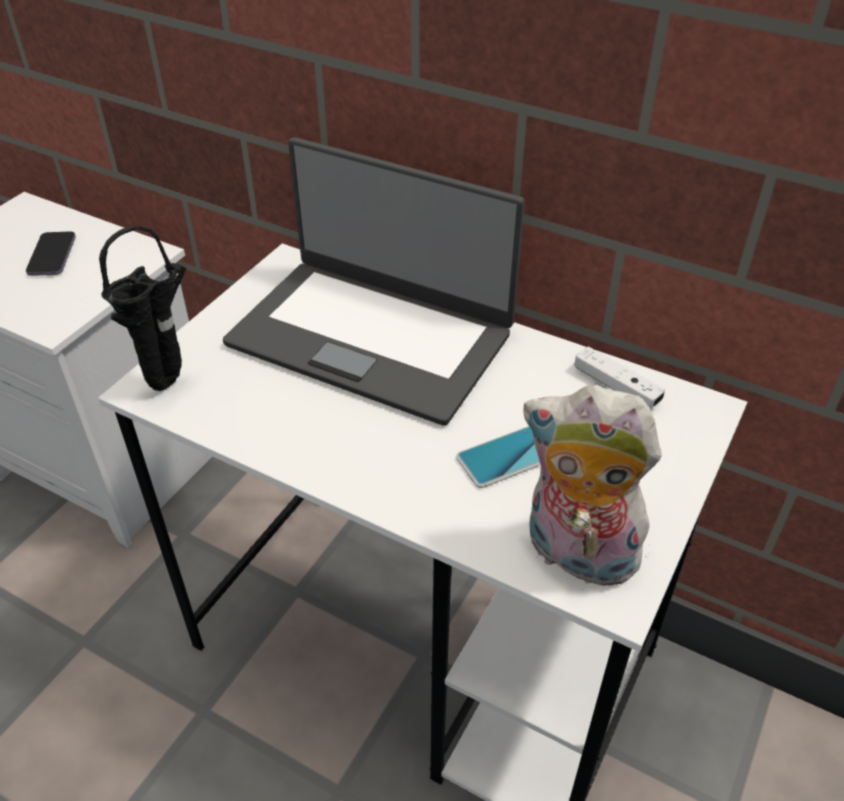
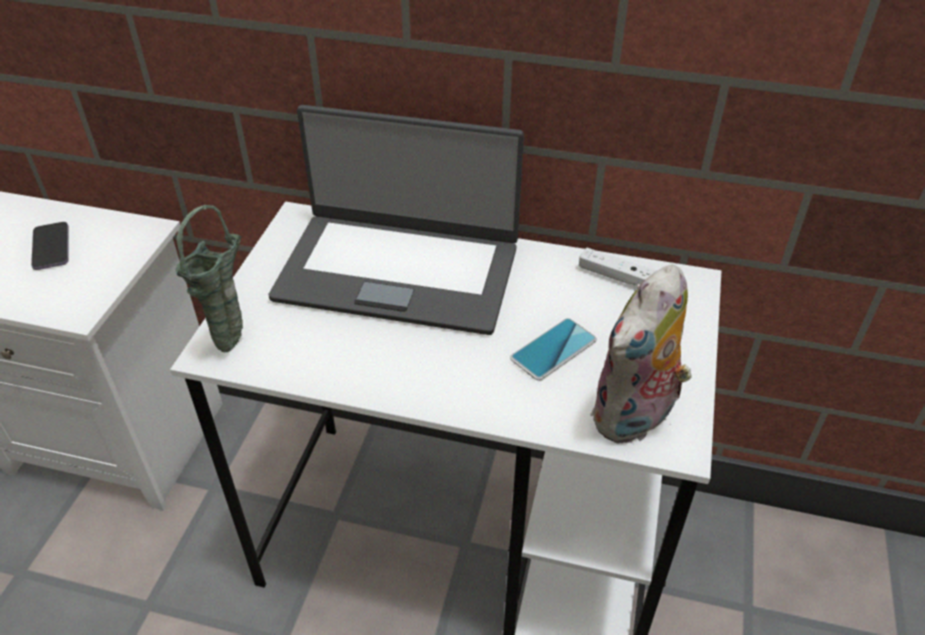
camera: 15 degrees left, 0 degrees up
(171, 383) = (234, 343): black vase -> green vase
(575, 555) = (634, 418): plush toy -> plush toy turned 60 degrees counterclockwise

